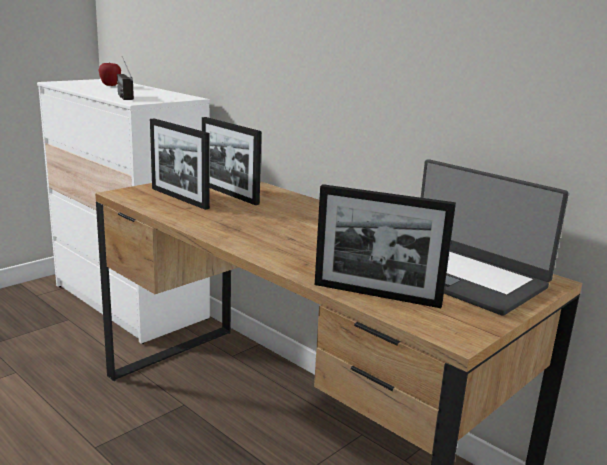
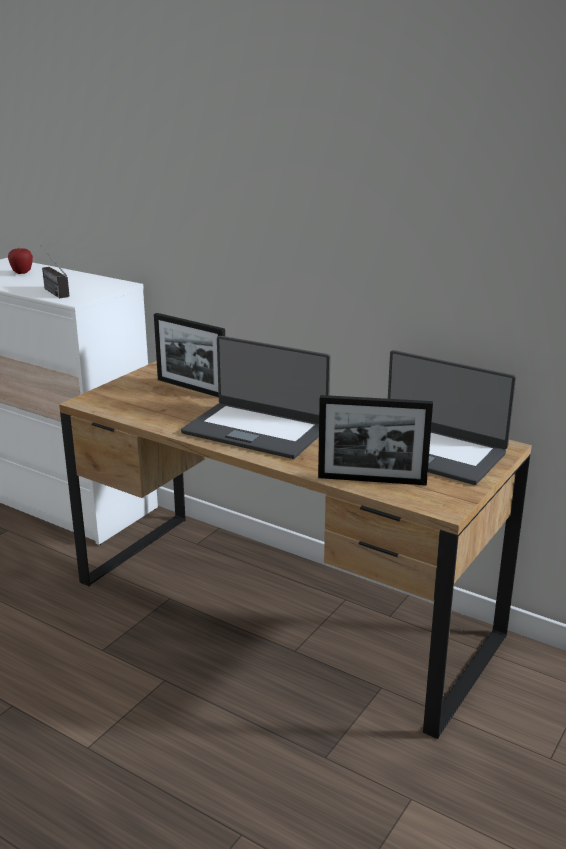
camera: 10 degrees left, 5 degrees up
(179, 198) = (146, 400): picture frame -> none
(272, 234) = (256, 430): none -> laptop

